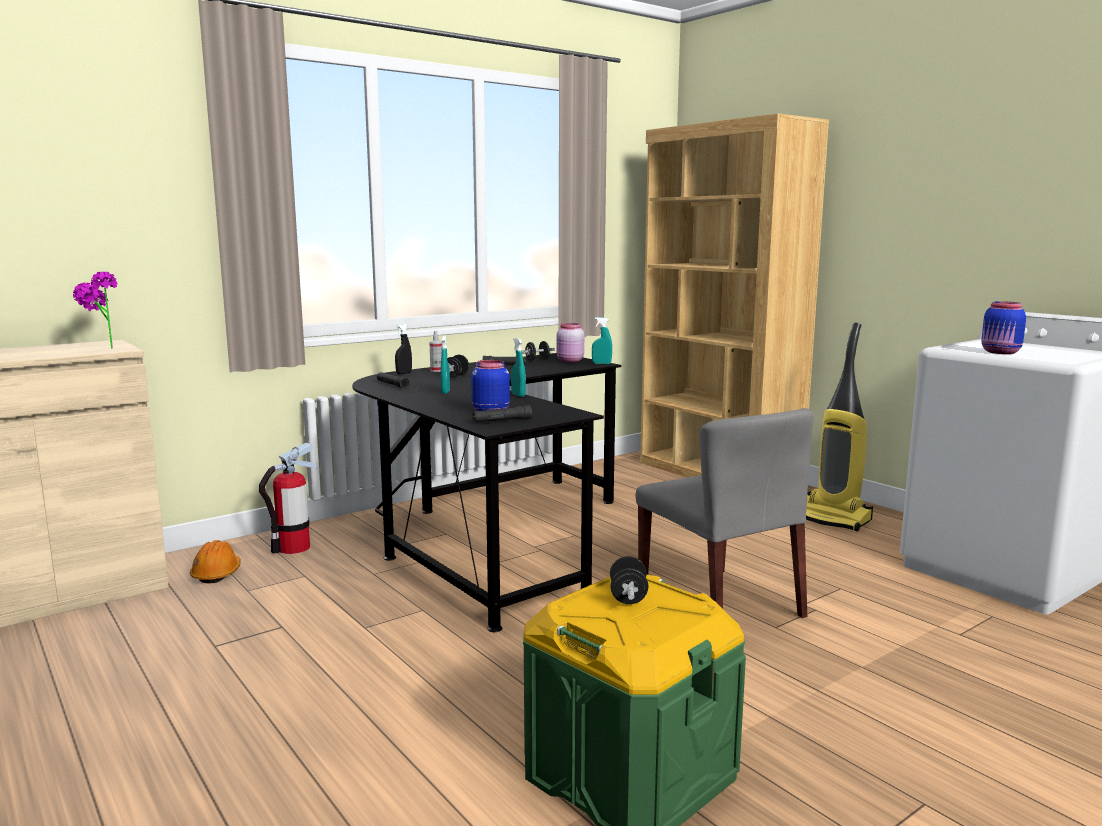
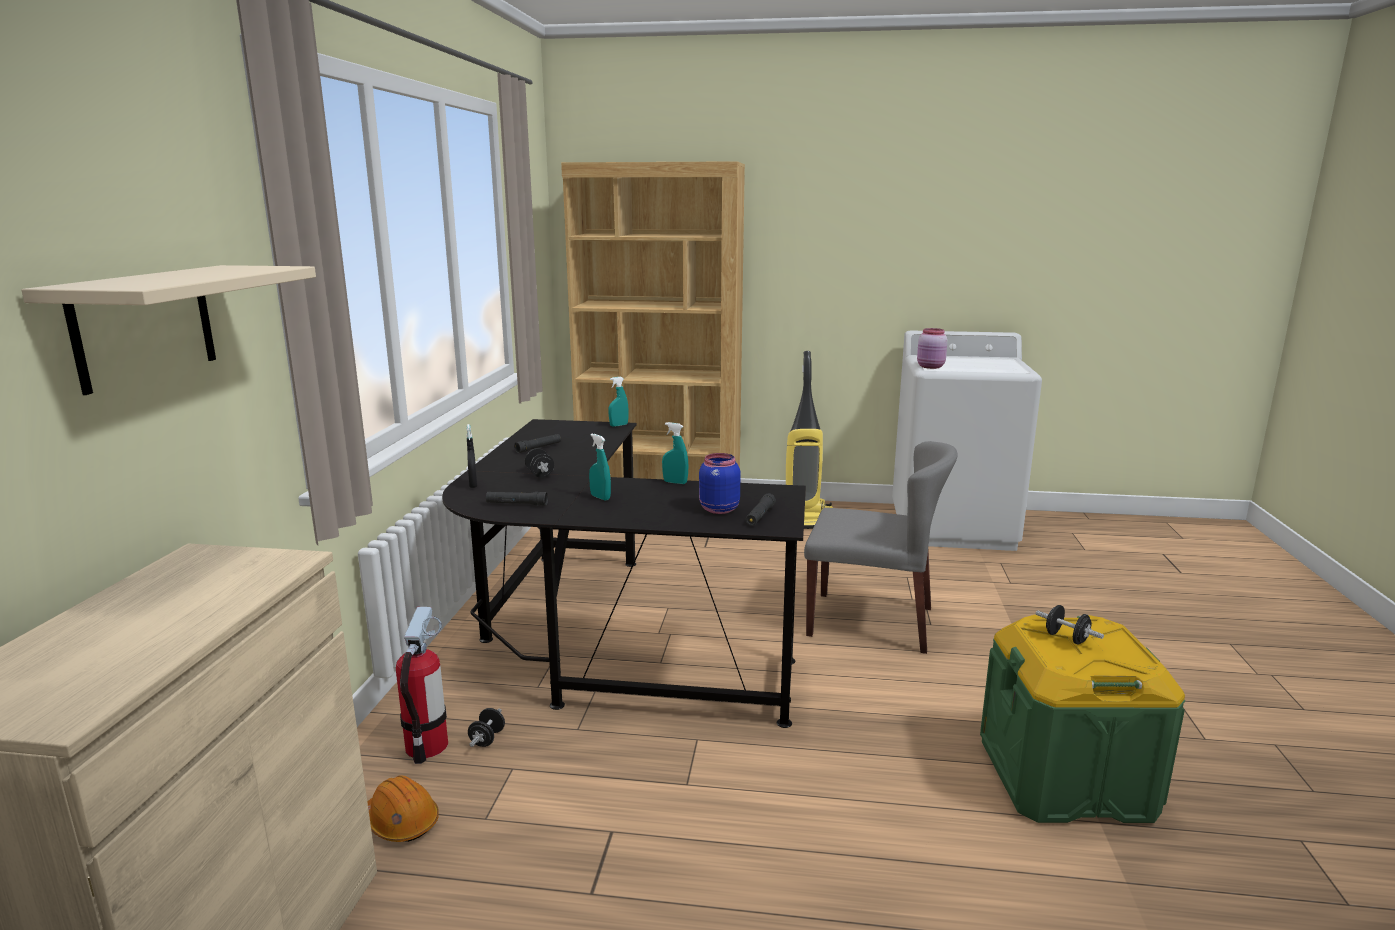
camera: 45 degrees left, 5 degrees up
(100, 348) = (251, 568): potted plant -> none
(110, 206) = (144, 326): none -> beige shelf
(436, 370) = (495, 472): spray bottle -> none
(537, 359) = (546, 433): black dumbbell -> black dumbbell (487, 739)
(569, 361) = (581, 428): pink jar -> pink jar (931, 367)
(1001, 352) = (969, 368): blue jar -> none

